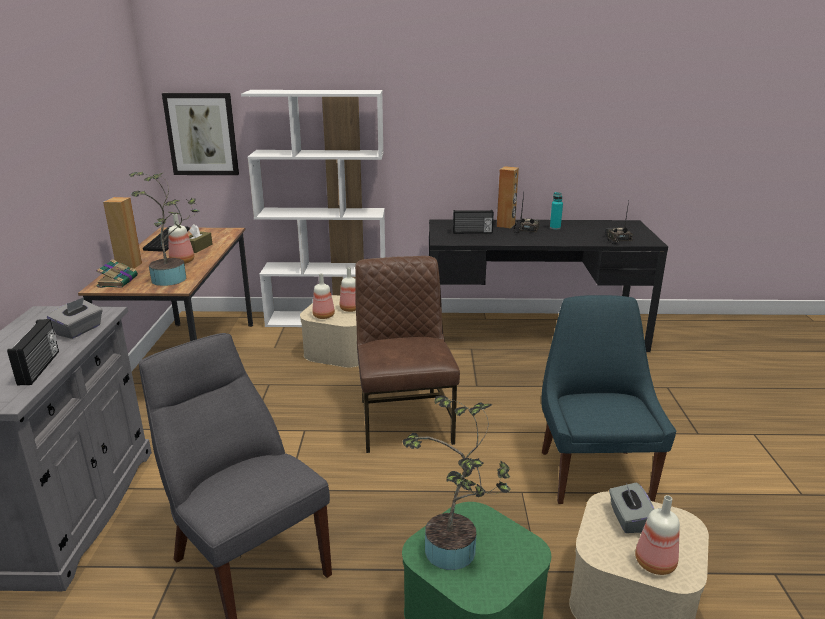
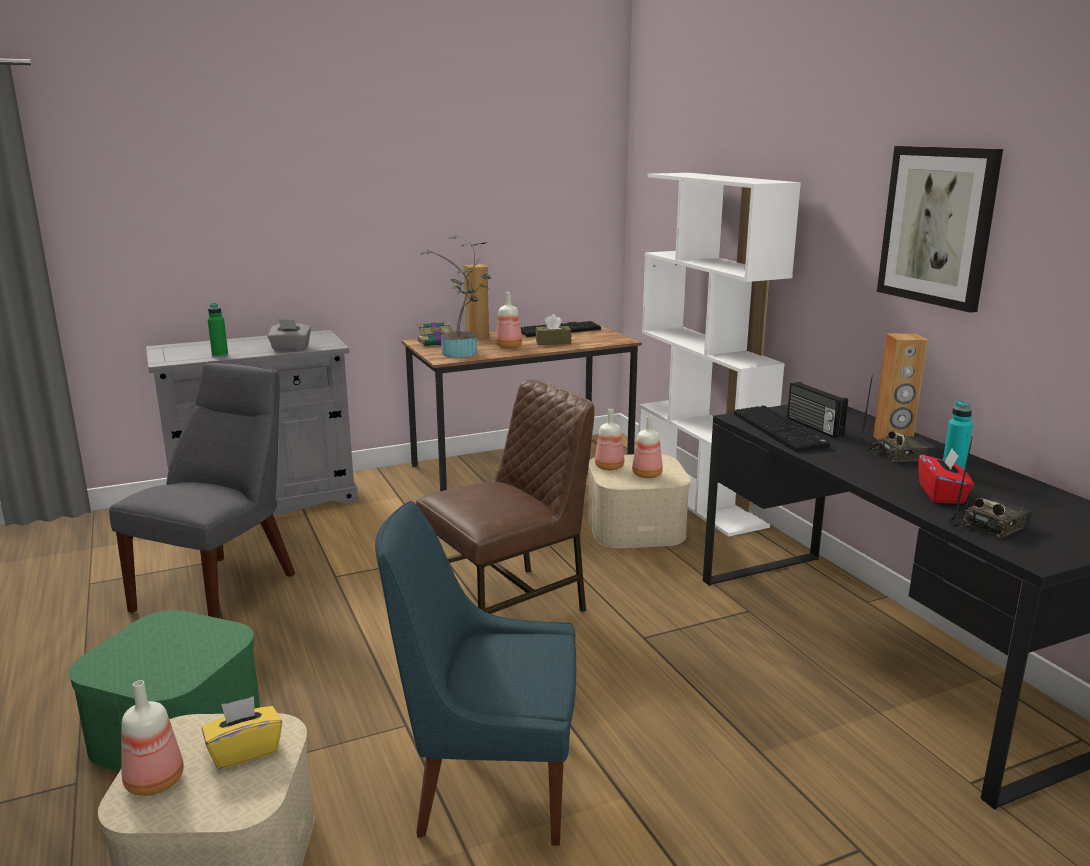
camera: 65 degrees right, 5 degrees down
(40, 367) = (220, 355): radio -> green bottle
(202, 134) = (653, 224): picture -> picture (938, 226)
(456, 552) = (161, 640): potted plant -> none
(471, 239) = (781, 430): none -> keyboard
(579, 236) = (942, 494): none -> red tissue box
(593, 473) = (488, 785): blue chair -> blue chair turned 150 degrees counterclockwise
(628, 519) = (244, 751): grey tissue box -> yellow tissue box

